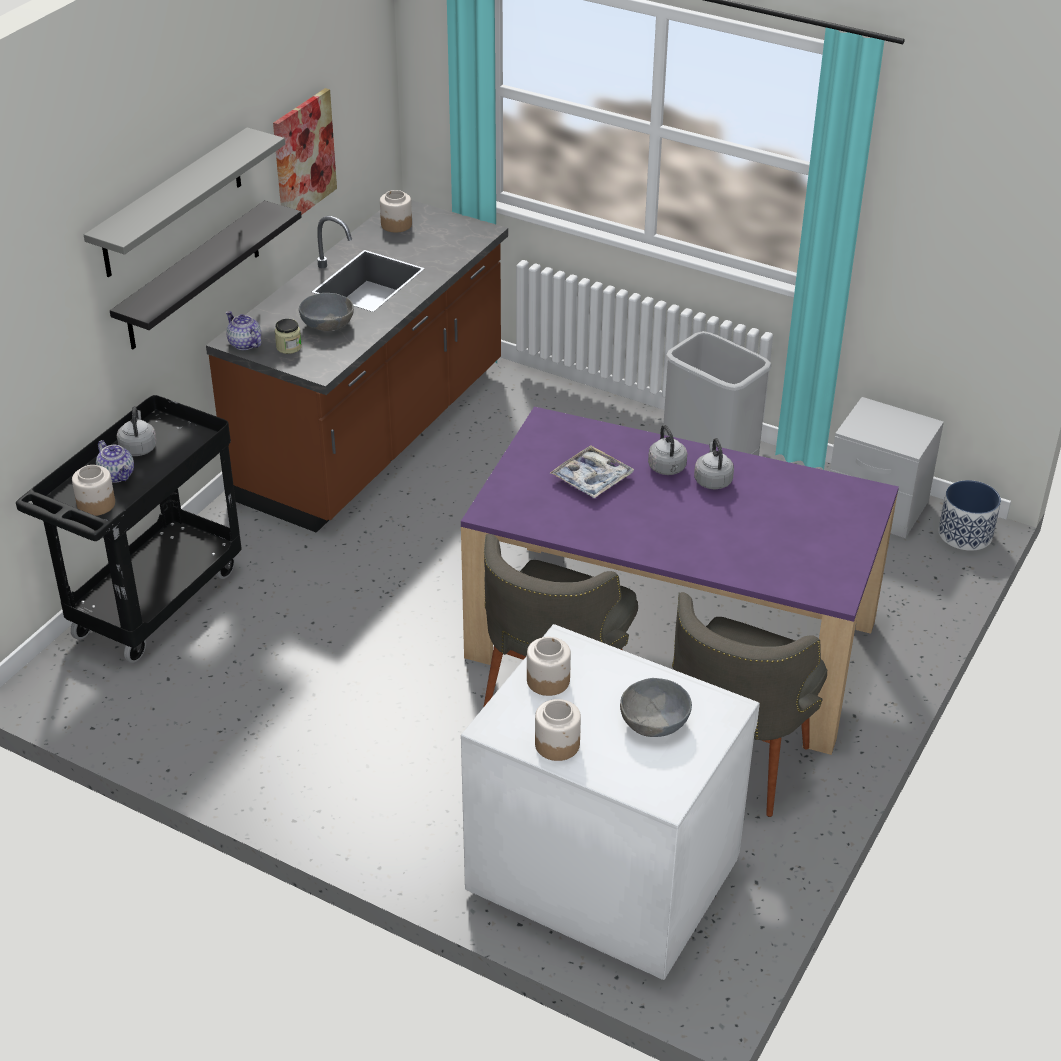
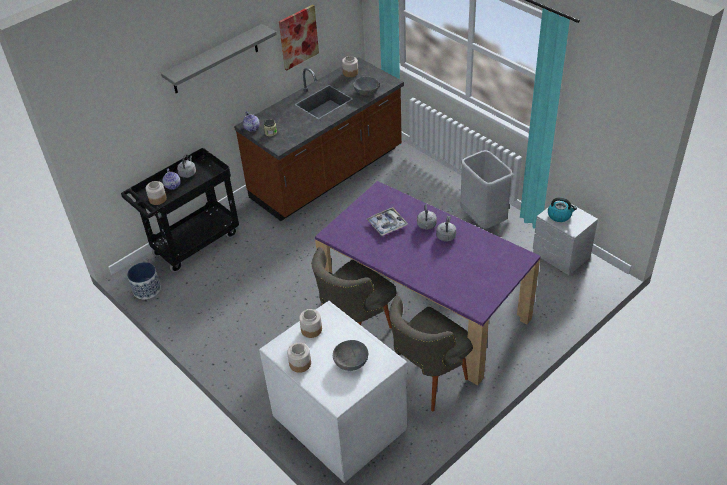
camera: 20 degrees right, 5 degrees up
(193, 276) = (228, 93): black shelf -> none
(327, 324) = (294, 123): grey bowl -> grey bowl (366, 92)
(876, 426) = (560, 215): none -> kettle
(965, 534) = (602, 279): planter -> planter (147, 289)

